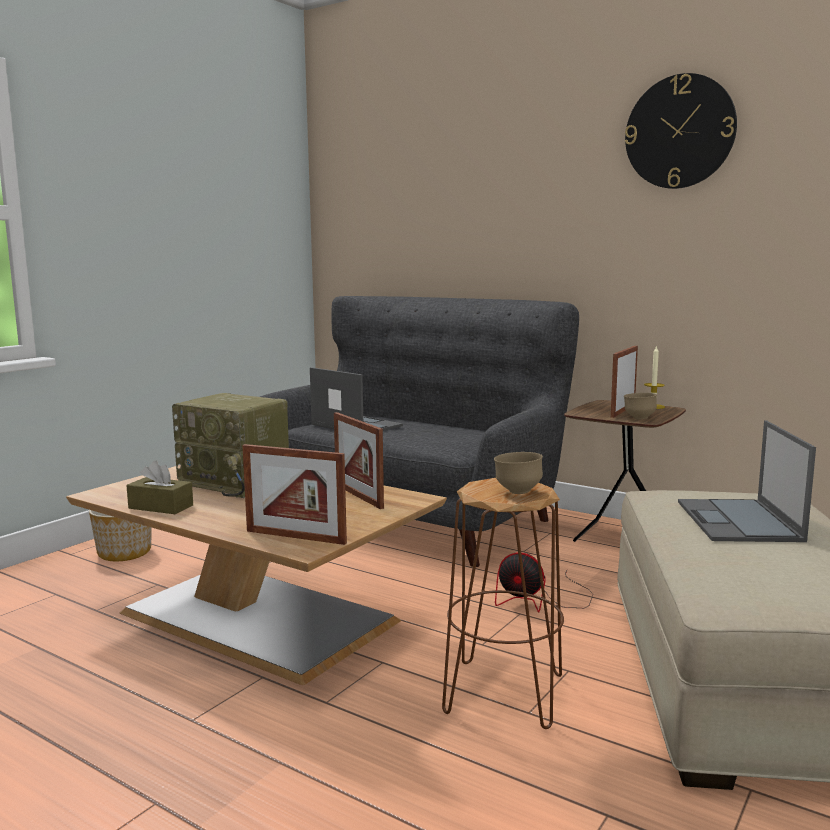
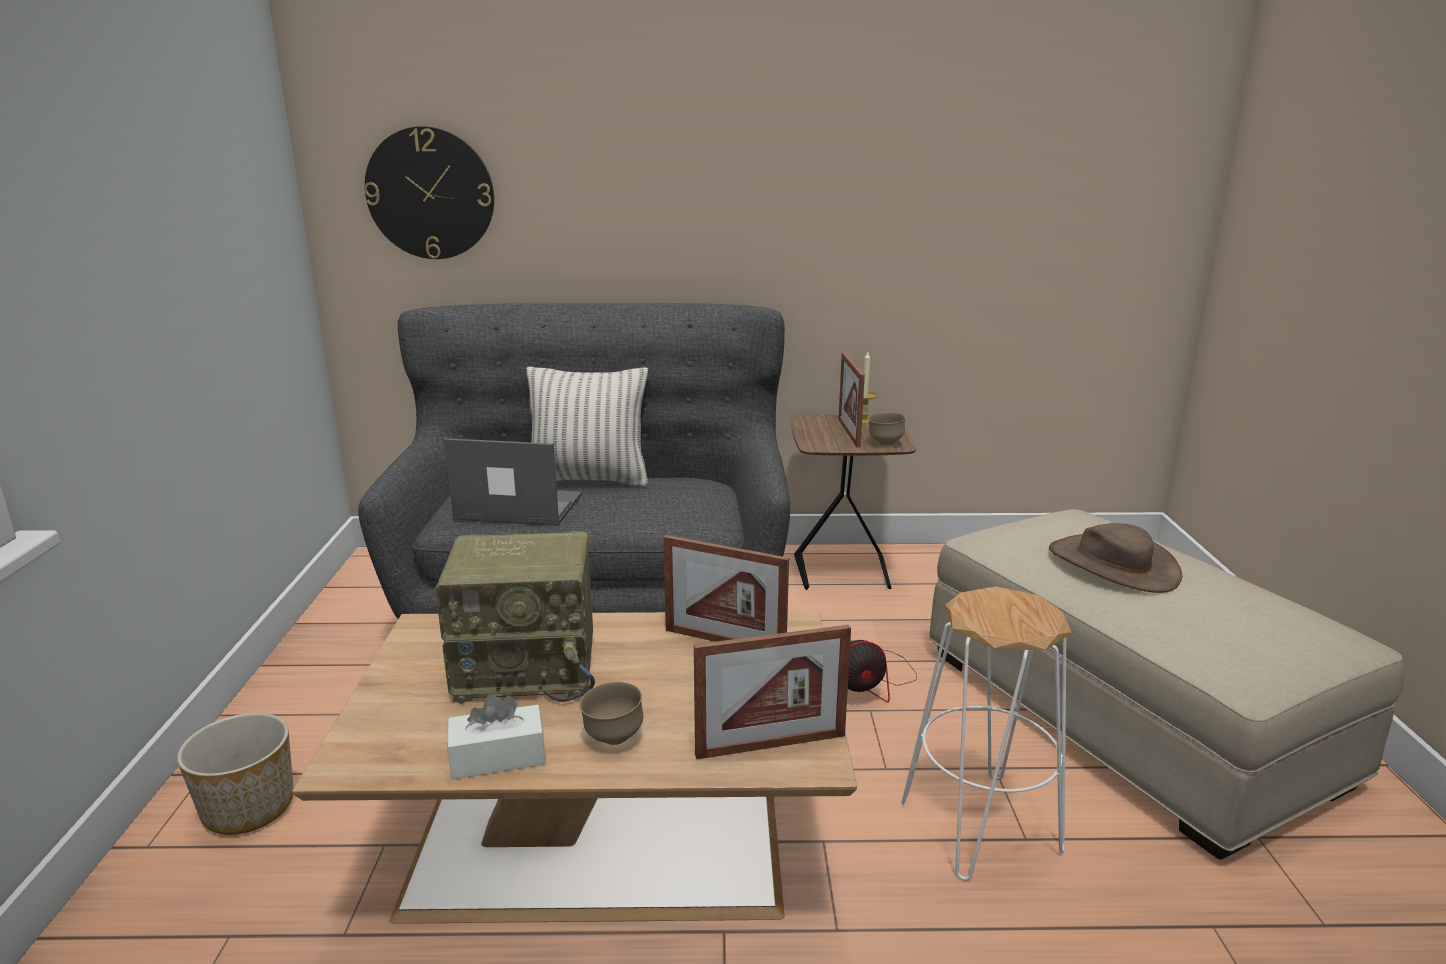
camera: 35 degrees left, 10 degrees up
(161, 507) = (498, 757): brown tissue box -> white tissue box
(425, 422) = (589, 479): none -> pillow
(504, 694) = (981, 826): brown stool -> white stool
(517, 492) = (1024, 613): brown bowl -> brown bowl (613, 738)
(679, 132) = (881, 93): wall clock -> wall clock (430, 194)
(739, 521) = (1113, 565): laptop -> brown hat

